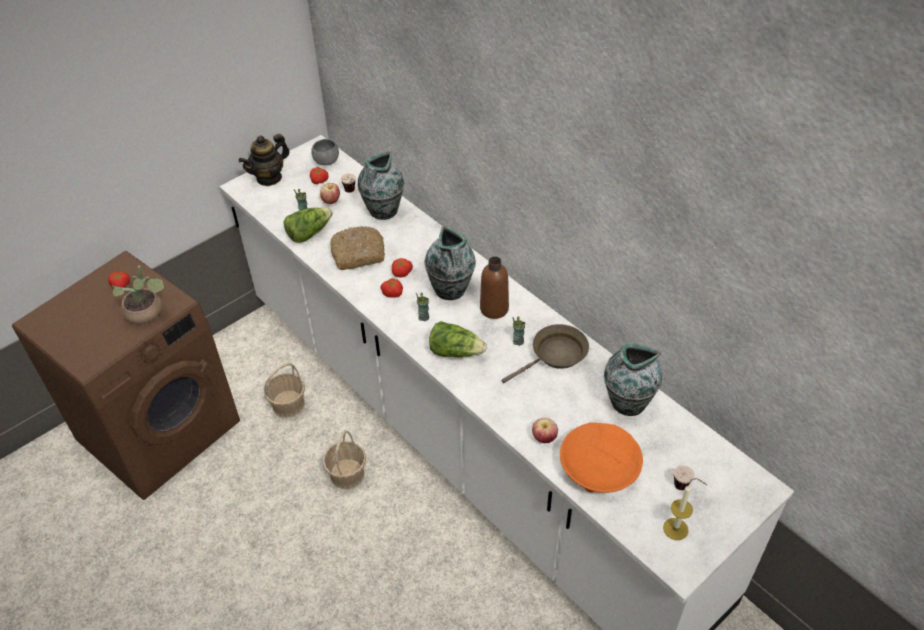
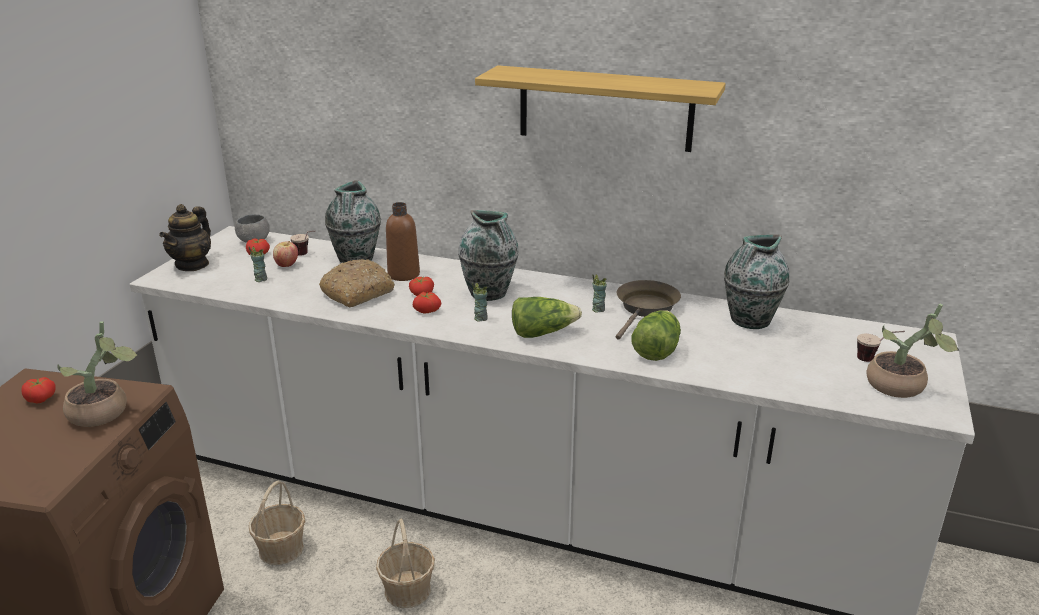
camera: 30 degrees left, 20 degrees down
(309, 233) = (282, 292): lettuce -> lettuce (656, 349)
(494, 309) = (548, 294): brown bottle -> brown bottle (403, 274)
(544, 438) = (704, 366): apple -> none
(560, 182) = (605, 108): none -> shelf
(598, 468) = (781, 370): orange bowl -> none
(675, 529) = (901, 388): candle -> potted plant

